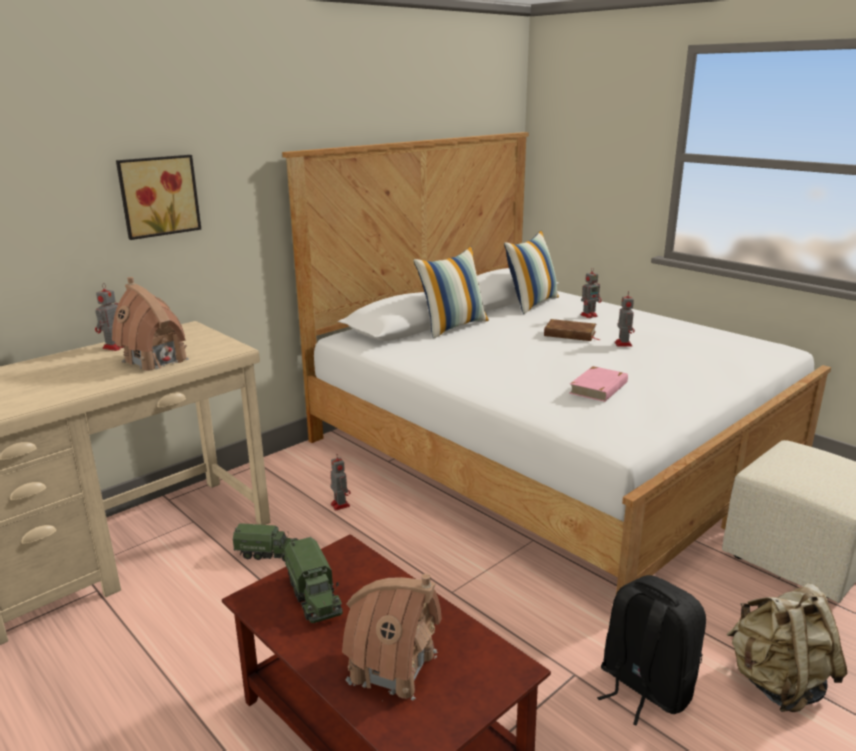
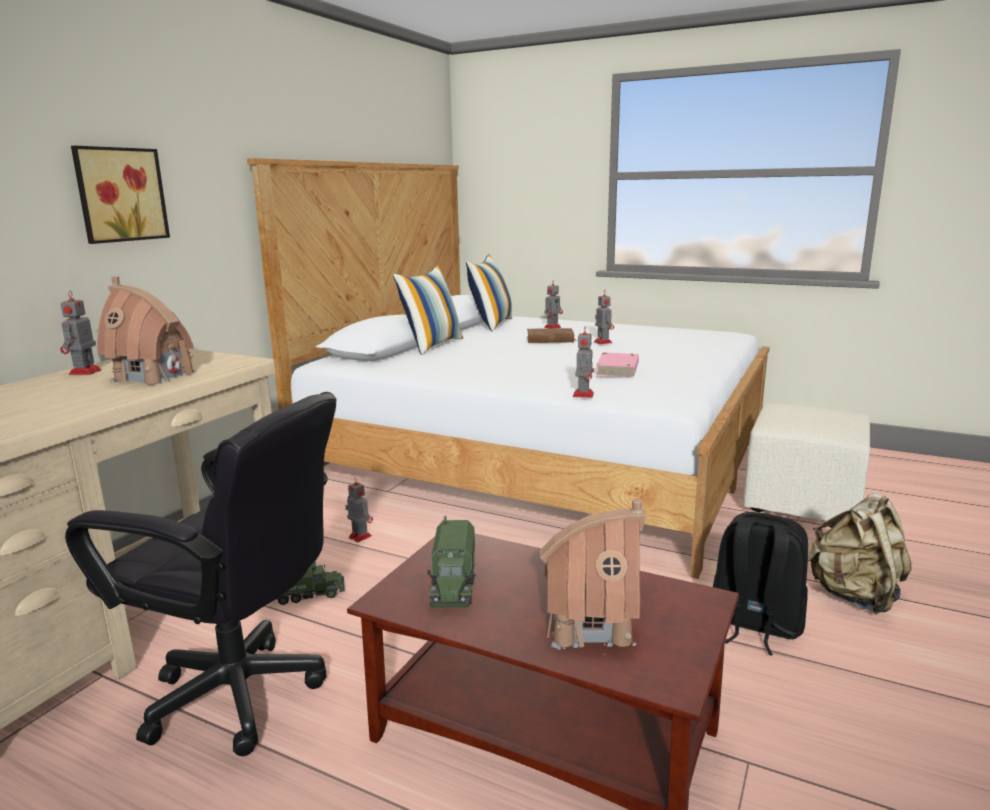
camera: 20 degrees left, 5 degrees down
(179, 637) = (245, 697): none -> black office chair
(314, 596) = (453, 584): toy truck -> toy truck turned 45 degrees clockwise
(539, 416) = (583, 394): none -> toy robot

